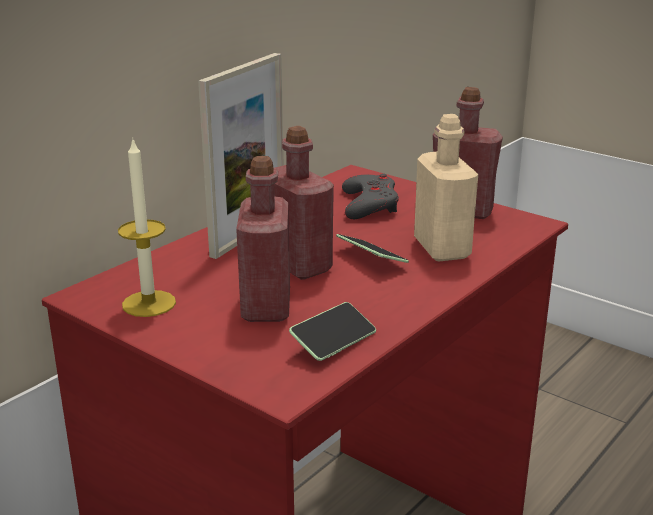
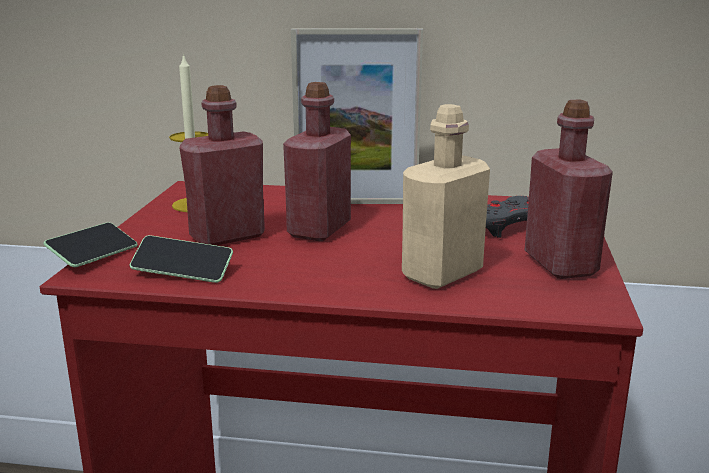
camera: 60 degrees right, 5 degrees down
(371, 259) = (371, 251): phone -> phone (94, 256)

